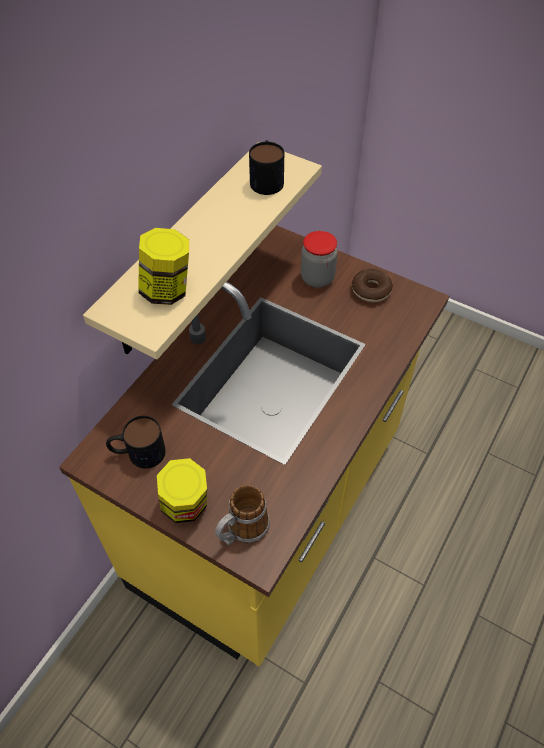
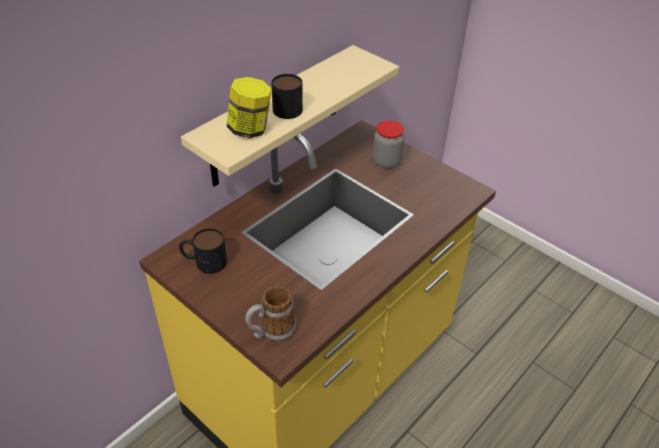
camera: 10 degrees right, 10 degrees down
(185, 506) = (231, 305): jar -> none
(266, 178) = (352, 68): mug -> mug (289, 106)
(371, 290) = (429, 177): donut -> none

